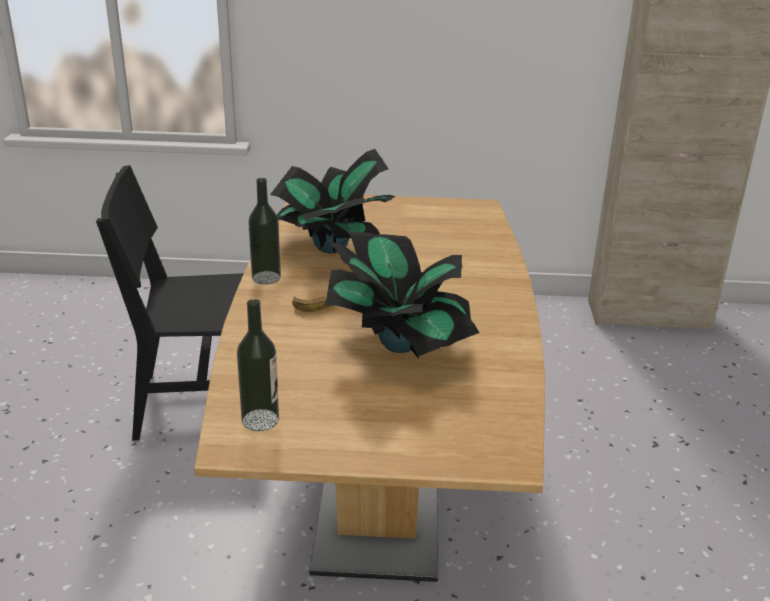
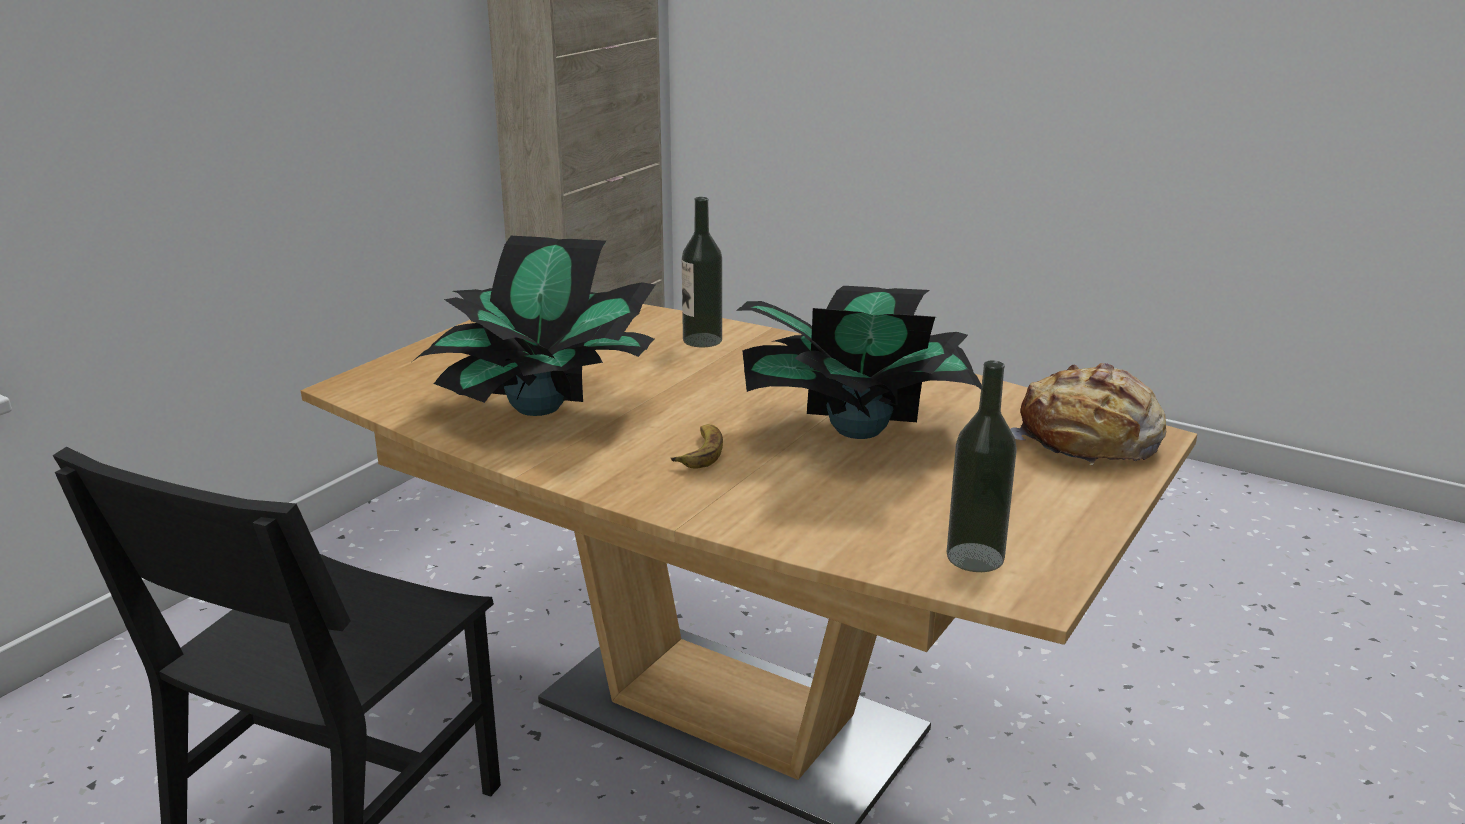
camera: 60 degrees left, 5 degrees down
(266, 277) = (571, 470): bottle -> bottle (702, 340)
(471, 435) = (1088, 441): none -> bread

